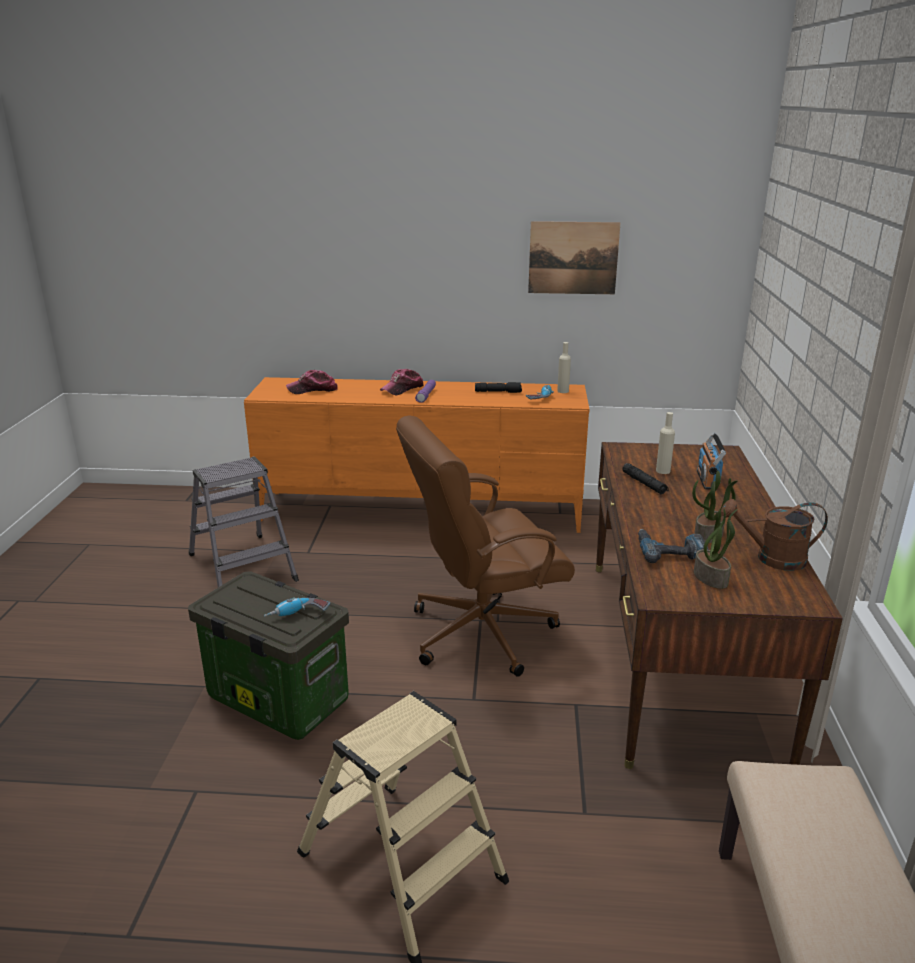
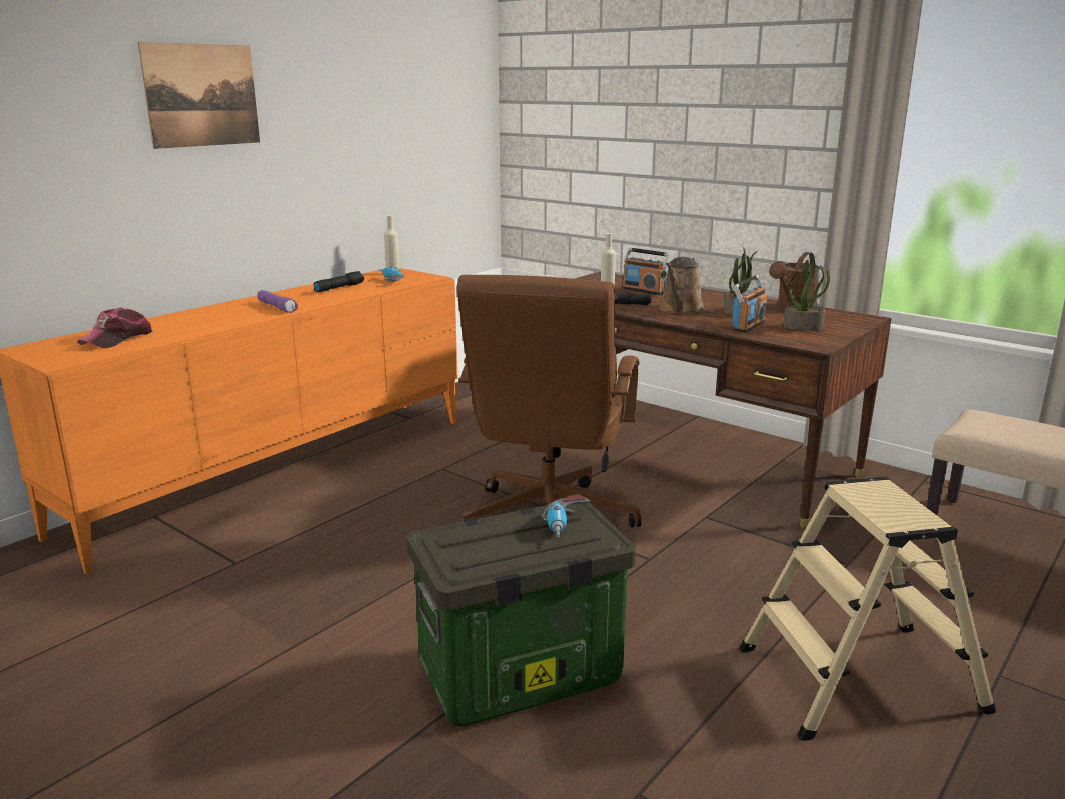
camera: 55 degrees left, 5 degrees down
(242, 566) = (181, 620): grey step ladder -> none
(402, 389) = (231, 310): cap -> none
(573, 258) = (364, 120): picture -> picture (202, 95)
(670, 510) = (680, 310): none -> brown watering can
(670, 551) = (748, 326): power drill -> radio

